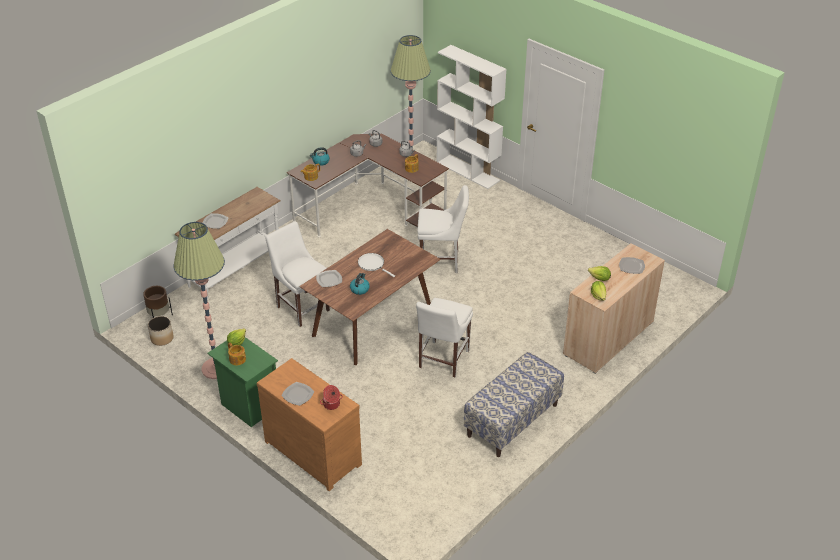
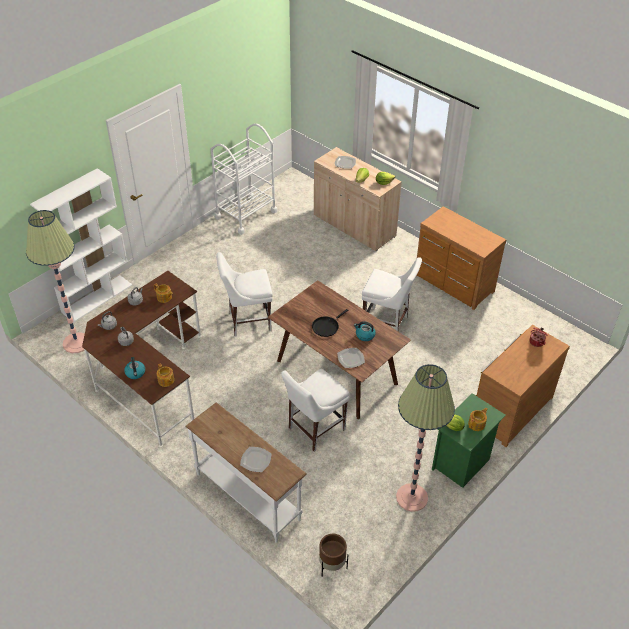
camera: 90 degrees left, 5 degrees up
(162, 338) = (368, 557): planter -> none
(298, 394) = (529, 365): plate -> none
(372, 264) = (326, 326): white frying pan -> black frying pan
(442, 261) = (247, 321): white chair -> white chair turned 105 degrees counterclockwise
(512, 420) = (453, 284): bench -> brown dresser
(611, 254) = (246, 214): none -> white cart

